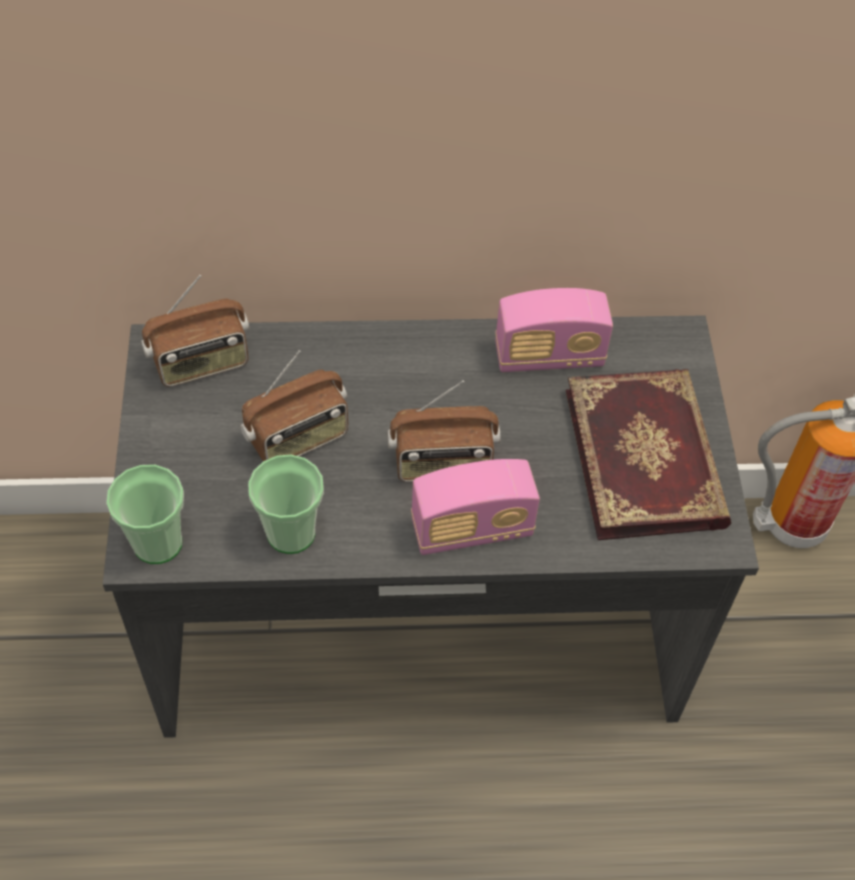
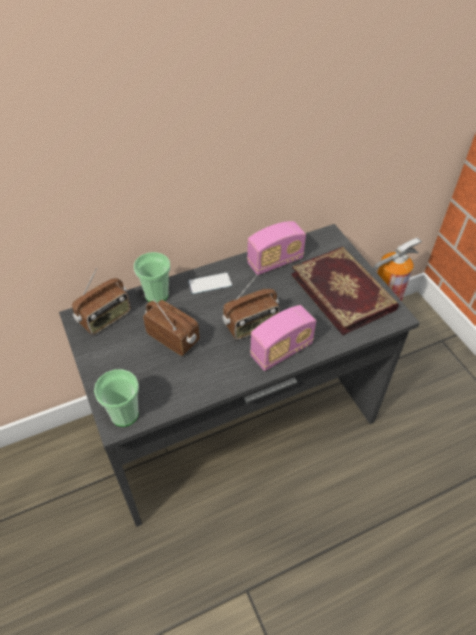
camera: 20 degrees left, 5 degrees down
(291, 533) = (193, 384): cup -> cup (156, 294)
(298, 438) = (173, 337): radio -> radio turned 90 degrees counterclockwise
(409, 359) = (210, 283): none -> phone

